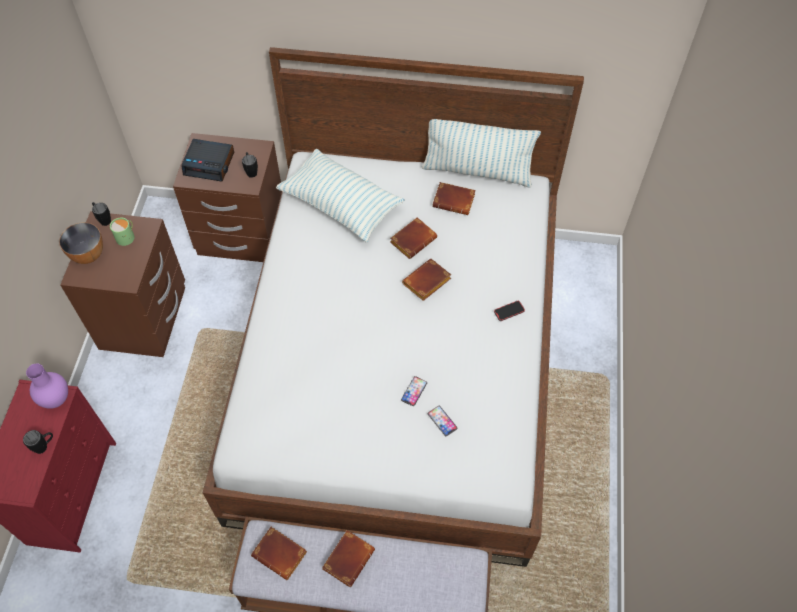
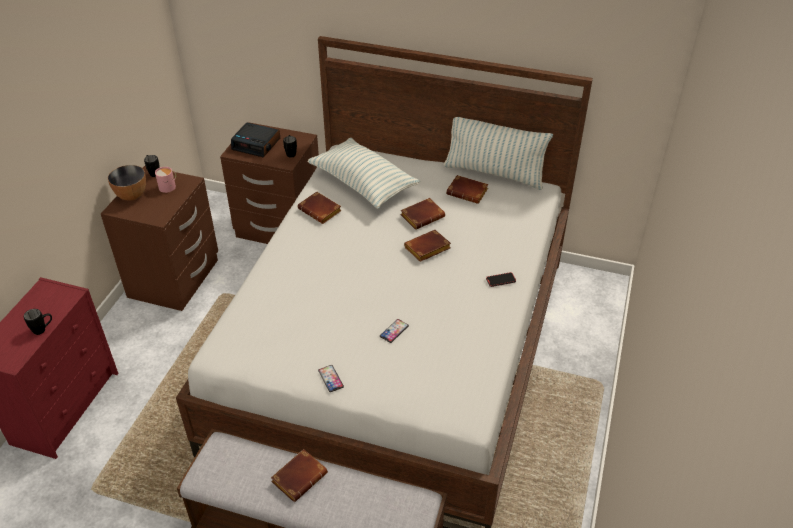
camera: 10 degrees right, 15 degrees down
(56, 400) = (66, 296): purple vase -> none
(127, 236) = (169, 186): green mug -> pink mug
(281, 554) = (236, 463): brown book -> brown book (321, 211)
(442, 421) = (415, 358): phone -> phone (330, 379)

